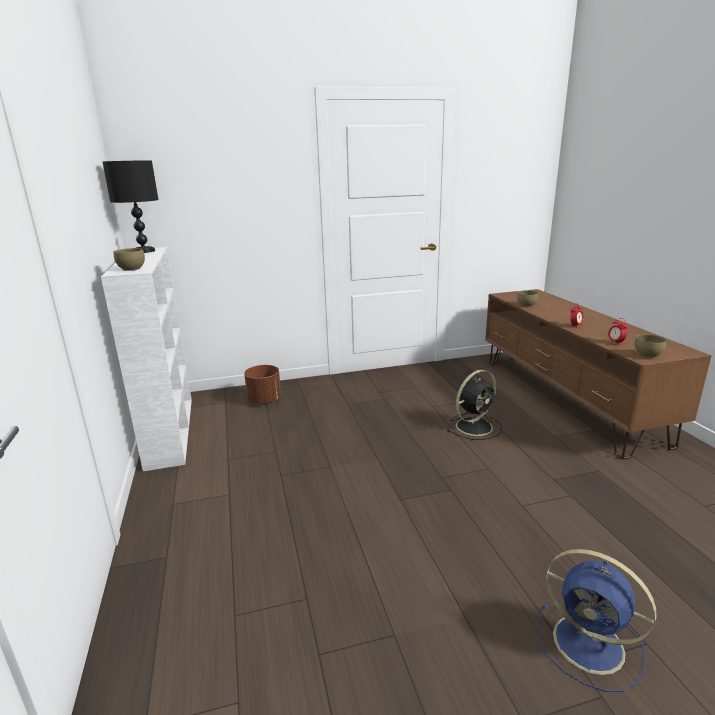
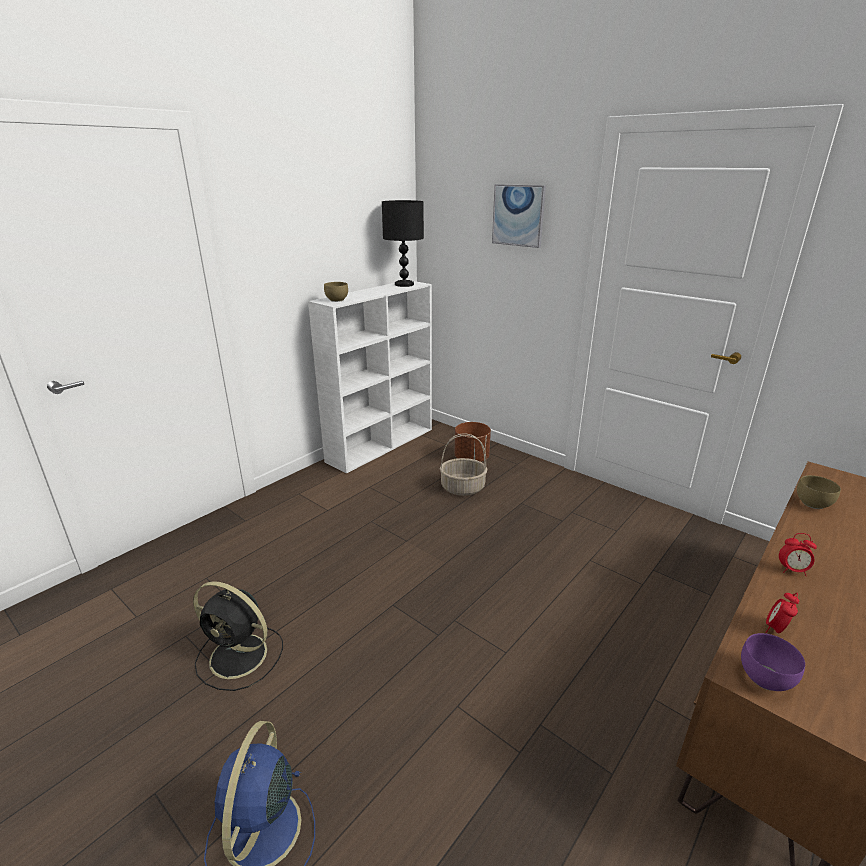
camera: 55 degrees right, 5 degrees up
(246, 169) = (518, 215): none -> picture
(297, 417) = (463, 487): none -> basket
(475, 426) = (587, 610): black fan -> black fan (240, 656)
(646, 355) = (762, 677): brown bowl -> purple bowl

